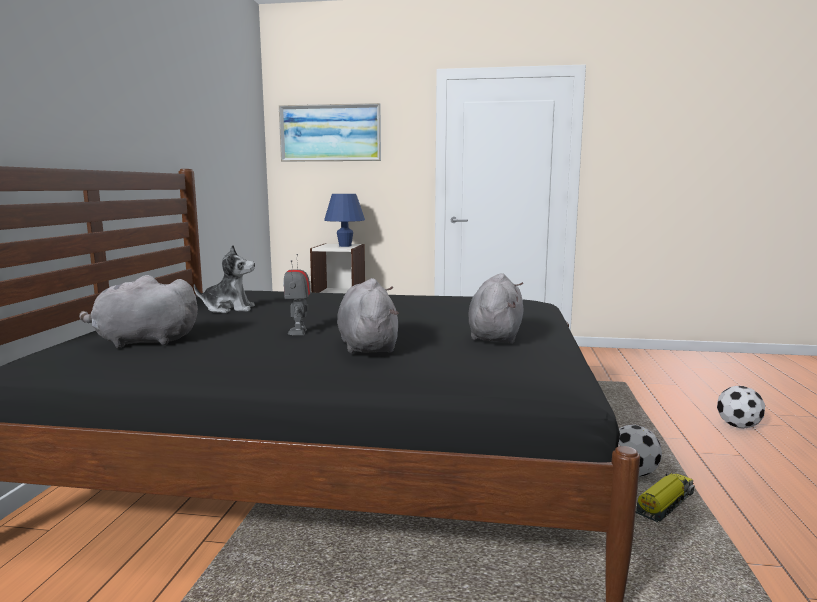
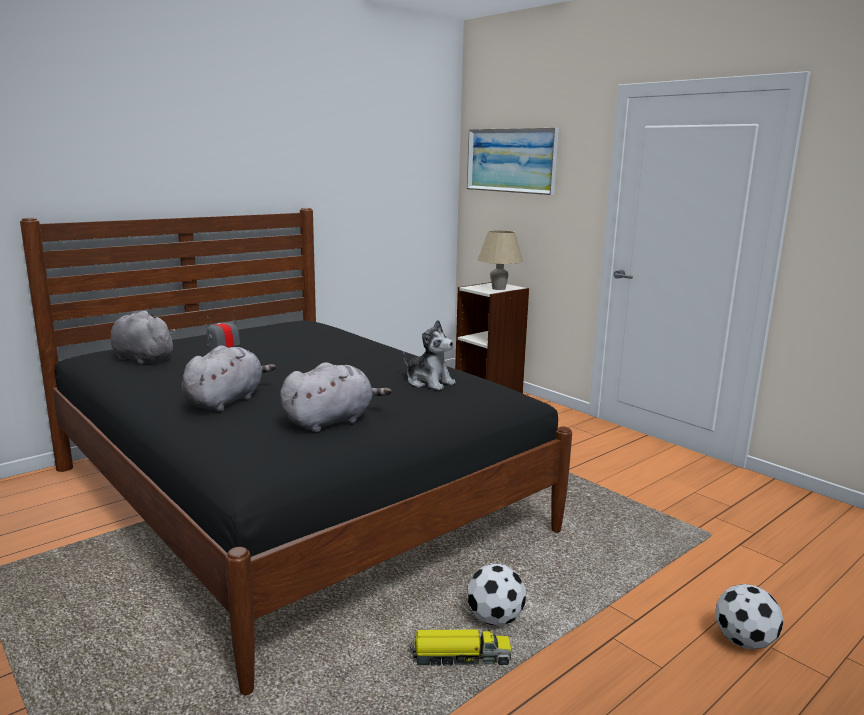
camera: 40 degrees right, 5 degrees up
(229, 309) = (253, 342): plush toy -> plush toy (429, 382)
(345, 246) = (498, 288): blue table lamp -> beige table lamp

